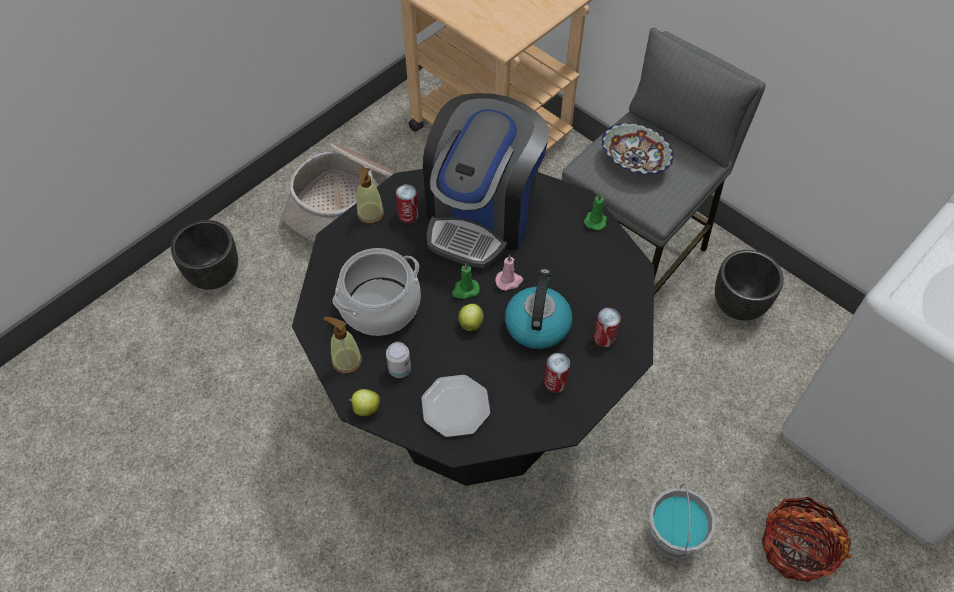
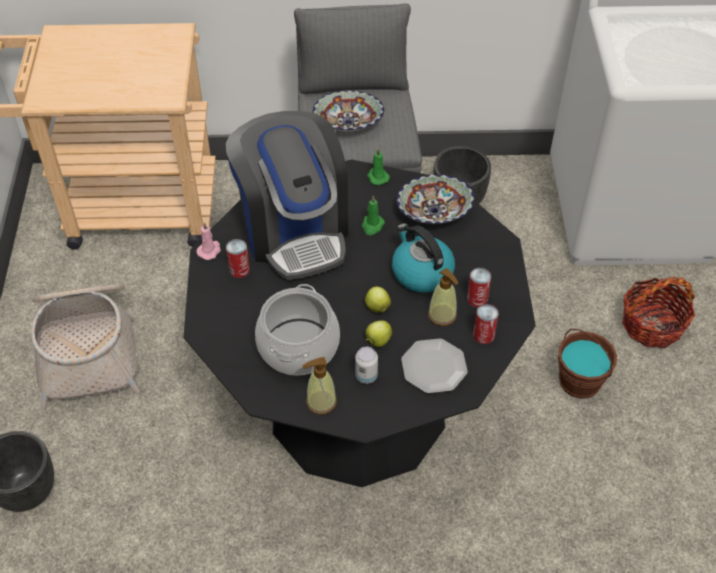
camera: 45 degrees left, 5 degrees down
(365, 408) = (375, 420): apple -> apple (377, 341)
(370, 214) = (209, 290): soap dispenser -> soap dispenser (442, 315)
(465, 290) = (345, 288): green candle -> green candle (372, 226)
(509, 281) = (368, 259): pink candle -> pink candle (209, 250)
(604, 337) = (473, 246): can -> can (483, 335)
(606, 284) = (434, 212): none -> bowl
(673, 537) = (580, 381): grey bucket -> brown bucket

